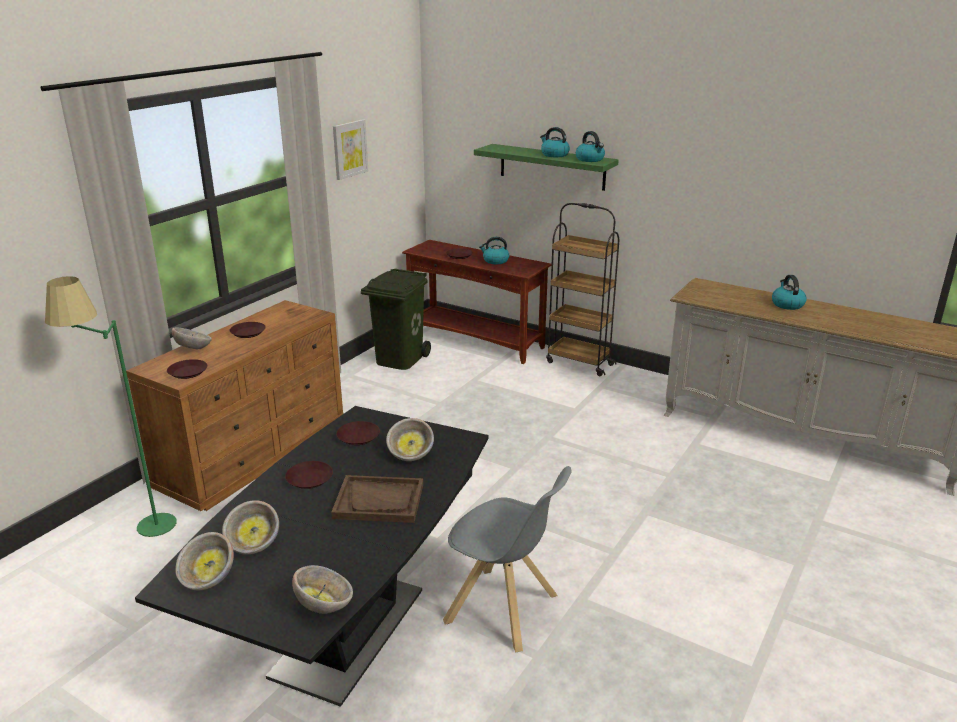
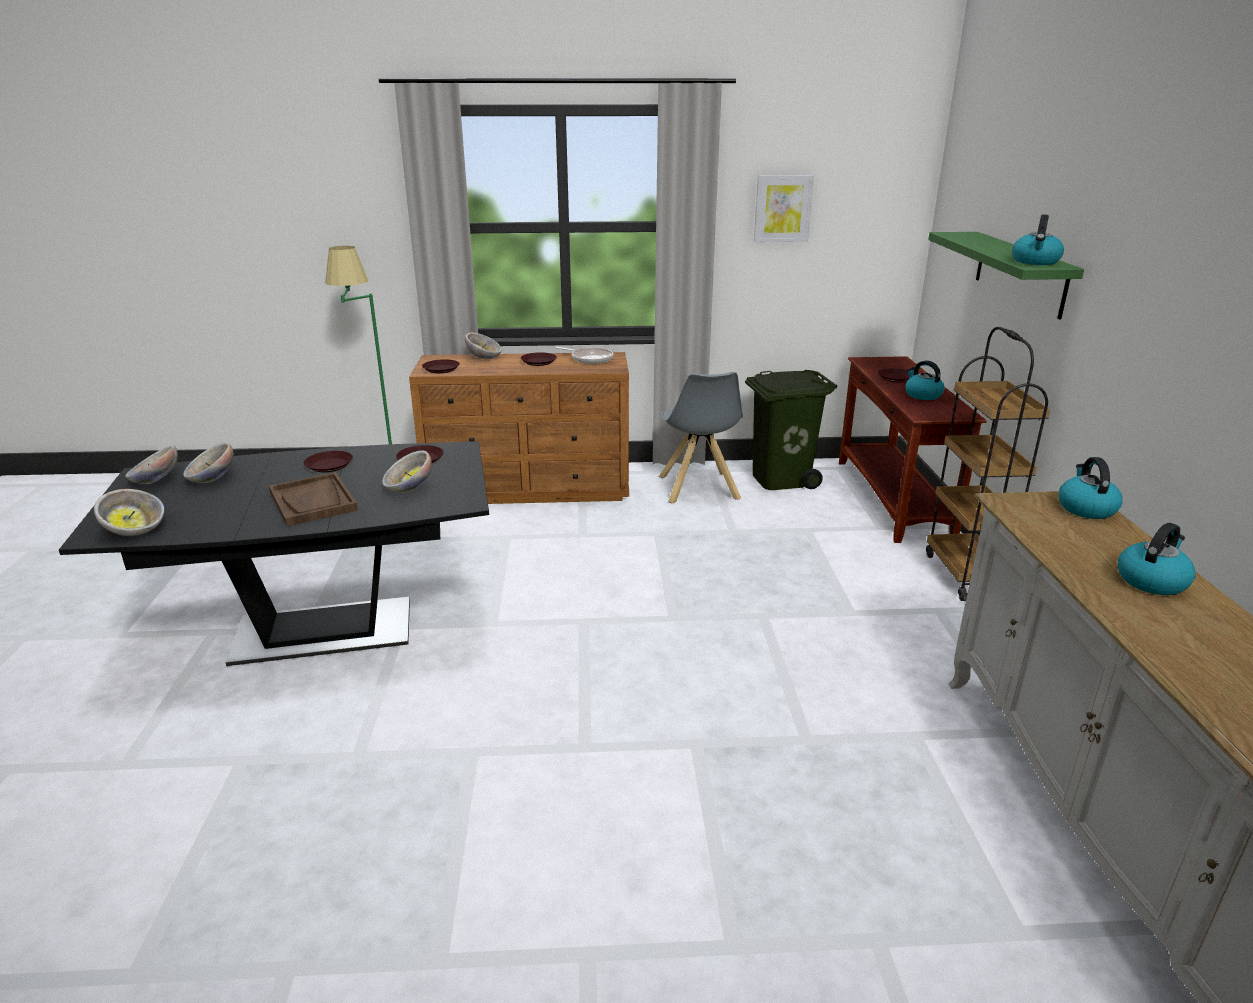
camera: 55 degrees right, 0 degrees up
(278, 315) = (590, 359): none -> frying pan
(504, 609) = (416, 704): grey chair -> grey chair (699, 489)
(554, 155) = (1006, 250): kettle -> kettle (1085, 508)

